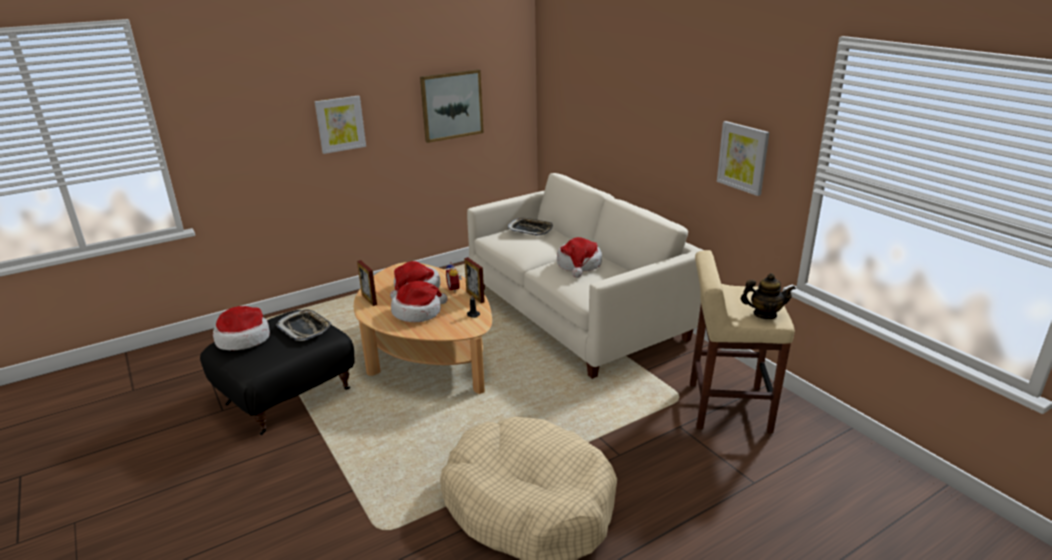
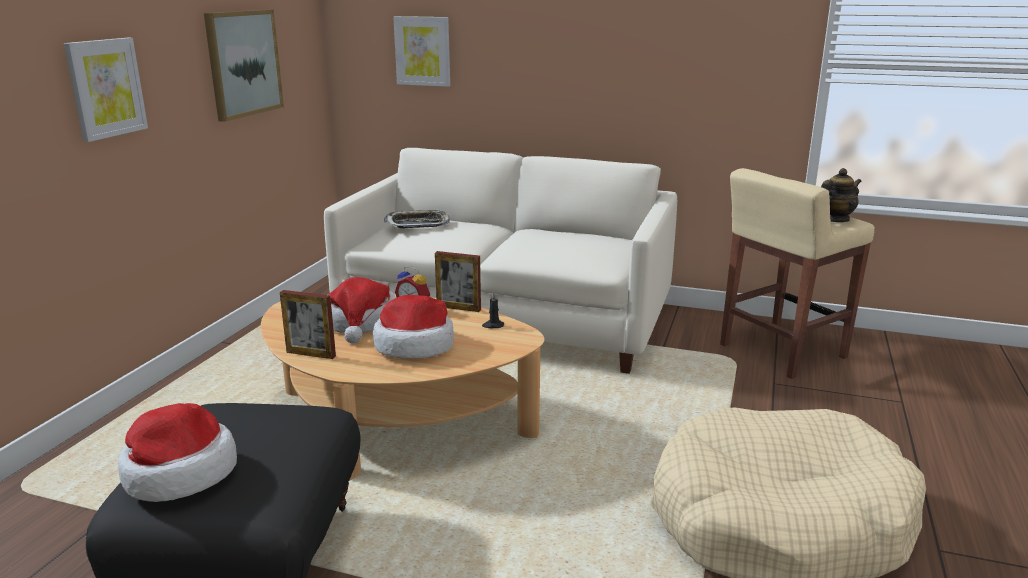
camera: 40 degrees left, 5 degrees down
(305, 328) = (273, 419): tray -> none
(579, 265) = (543, 240): hat -> none
(743, 157) = (716, 66): picture -> picture (423, 51)

